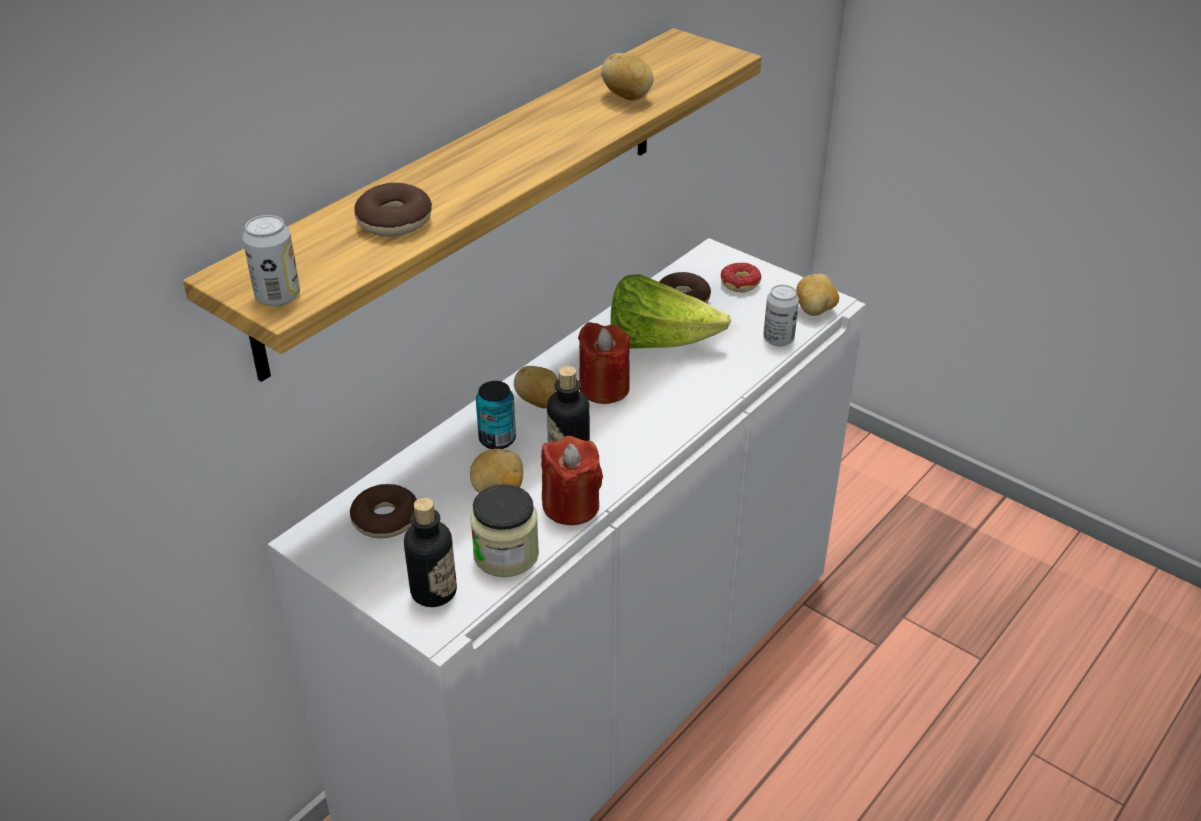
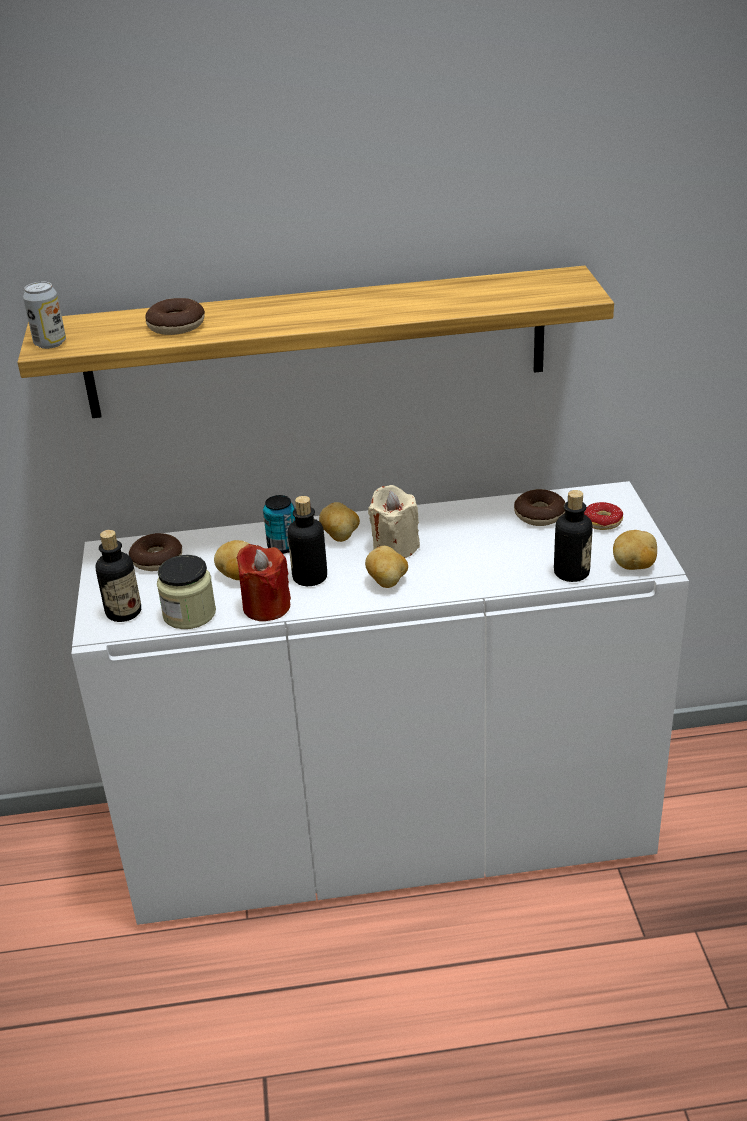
camera: 45 degrees right, 5 degrees down
(604, 388) = (395, 547): red candle -> beige candle
(627, 97) = (455, 300): potato -> potato (387, 582)
(658, 342) = (478, 535): lettuce -> none
(778, 339) = (571, 573): can -> bottle

